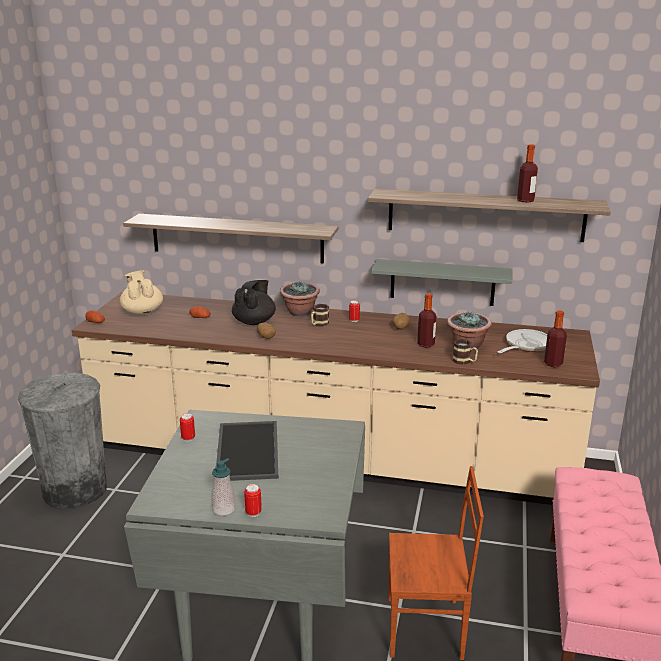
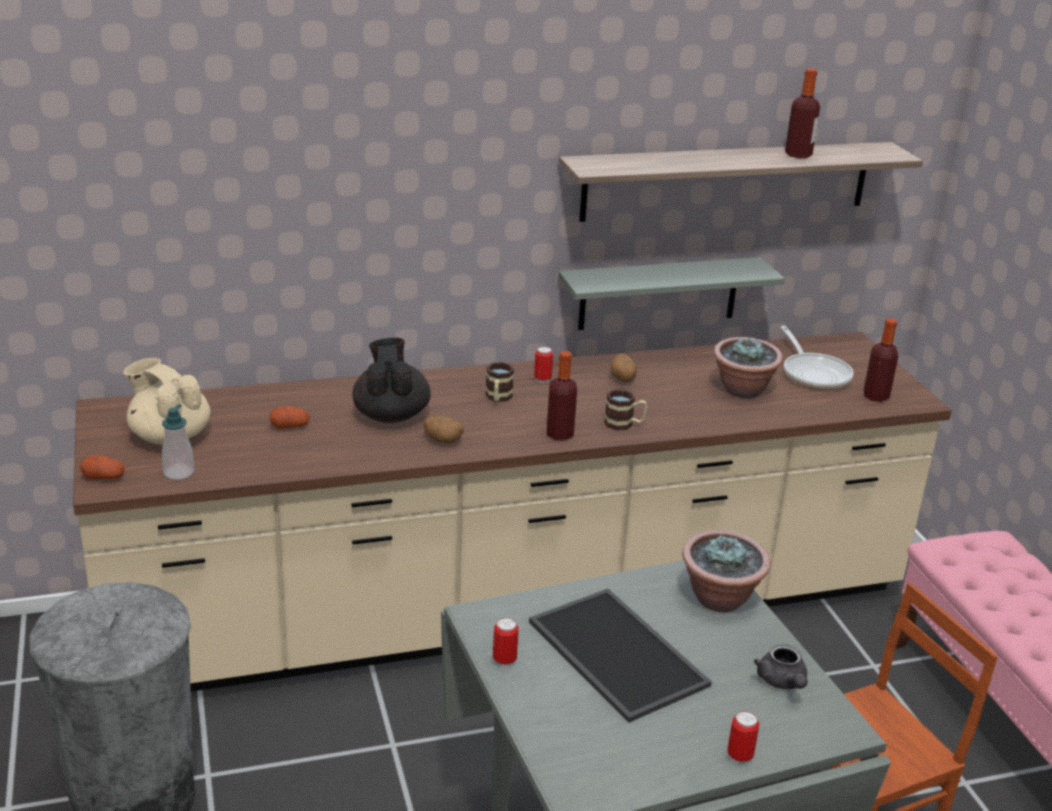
camera: 30 degrees left, 5 degrees up
(223, 509) = (693, 765): soap dispenser -> soap dispenser (179, 472)
(236, 238) = (311, 268): shelf -> none
(300, 312) = (444, 381): potted plant -> potted plant (720, 599)
(320, 488) = (782, 682): none -> grey teapot
(426, 344) = (687, 400): bottle -> bottle (560, 434)
(464, 361) = (767, 418): mug -> mug (624, 424)
(525, 345) = (814, 374): frying pan -> frying pan turned 150 degrees clockwise

